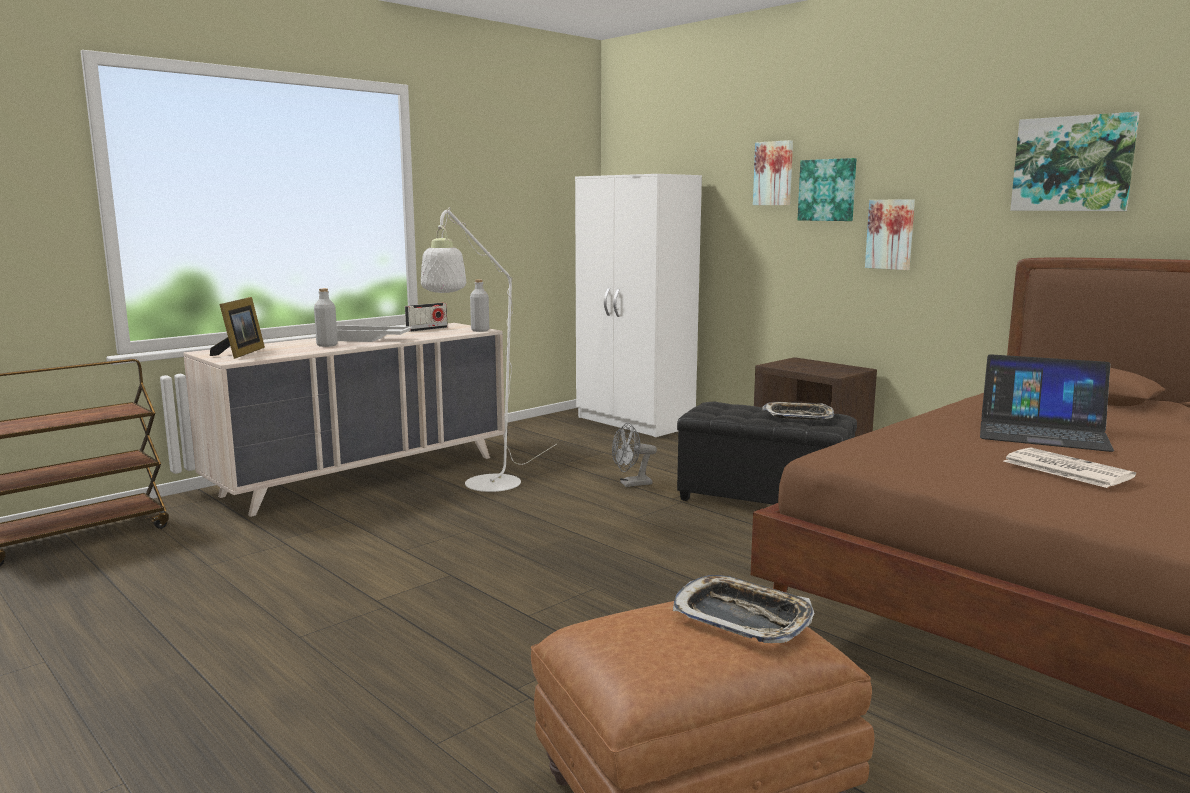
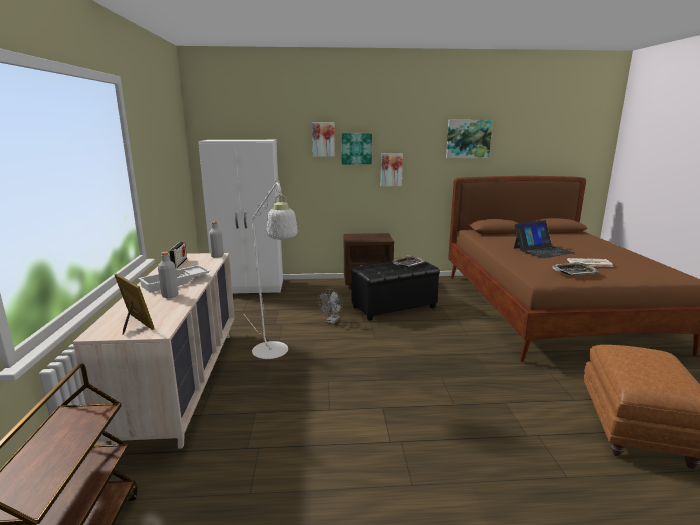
camera: 50 degrees left, 5 degrees up
(742, 617) = (645, 353): tray -> tray (574, 272)

